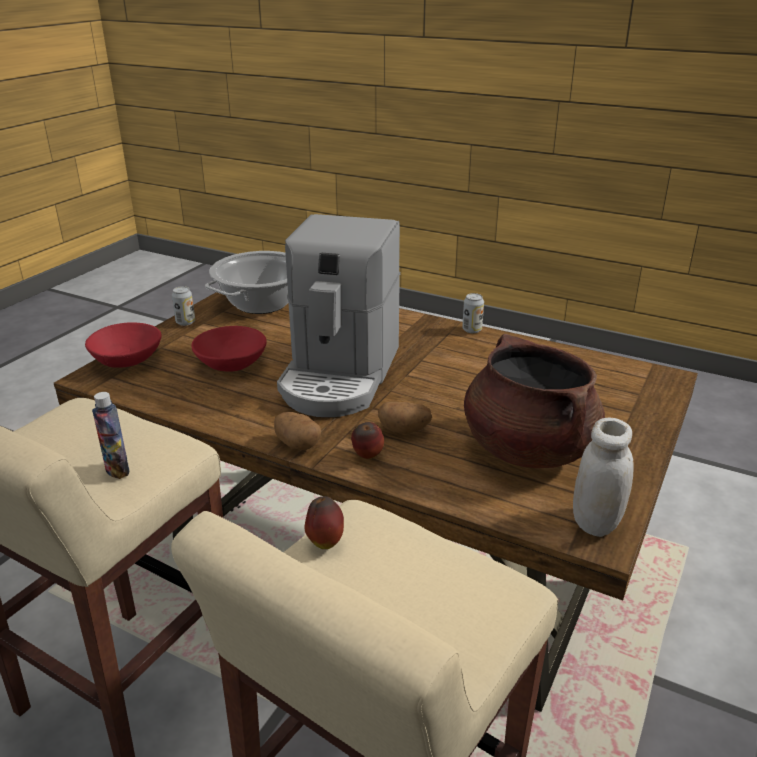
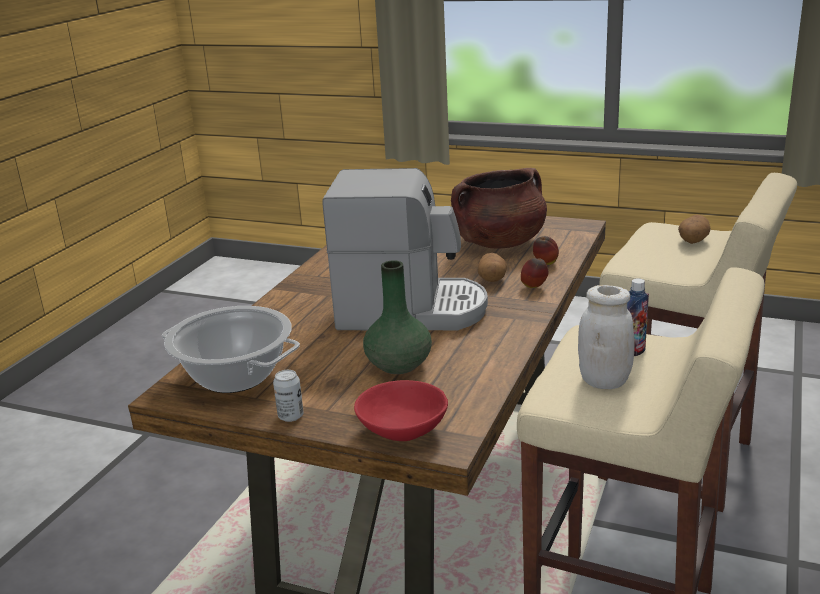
camera: 95 degrees left, 5 degrees down
(231, 364) = (399, 365): red bowl -> green vase
(297, 444) = (530, 313): potato -> potato (692, 241)
(325, 541) = (656, 269): apple -> apple (545, 264)
(472, 330) = (311, 267): can -> none
(596, 522) = (567, 226): white jar -> white jar (604, 381)

